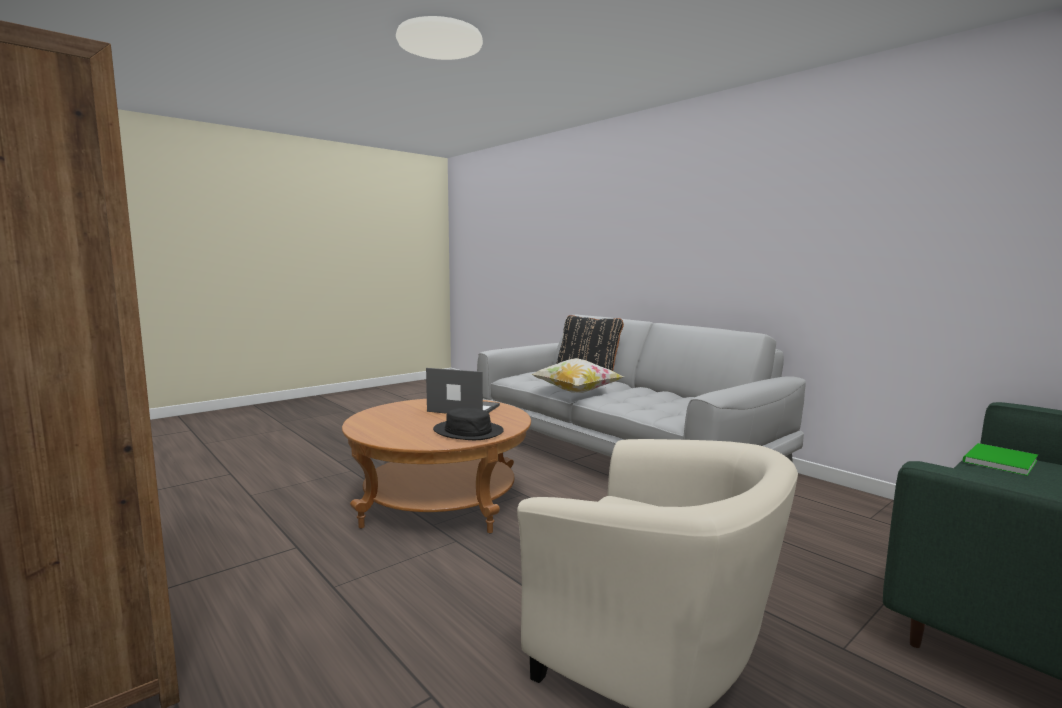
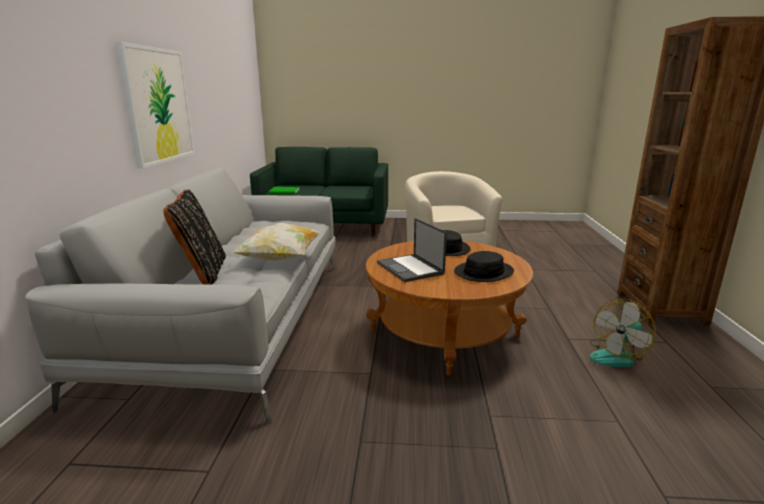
camera: 135 degrees left, 10 degrees up
(233, 547) = (617, 356): none -> fan
(393, 420) = (484, 272): none -> black hat
(738, 255) = (158, 106): none -> picture

